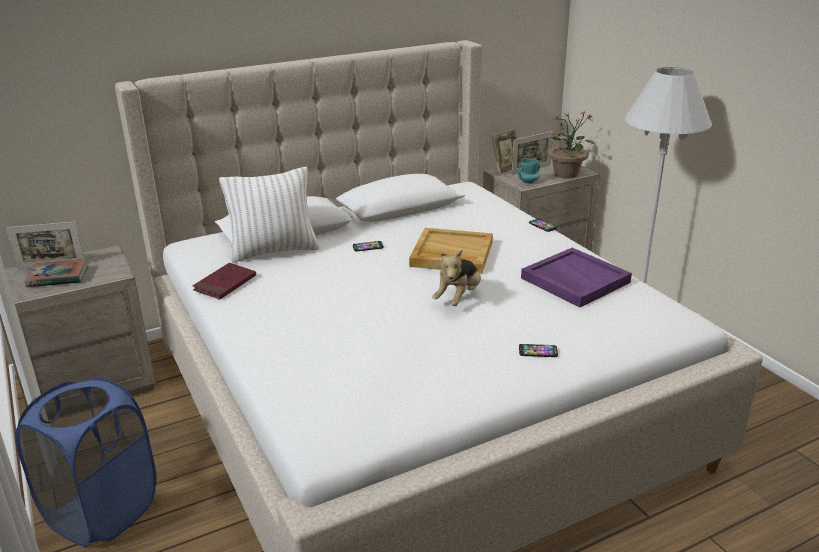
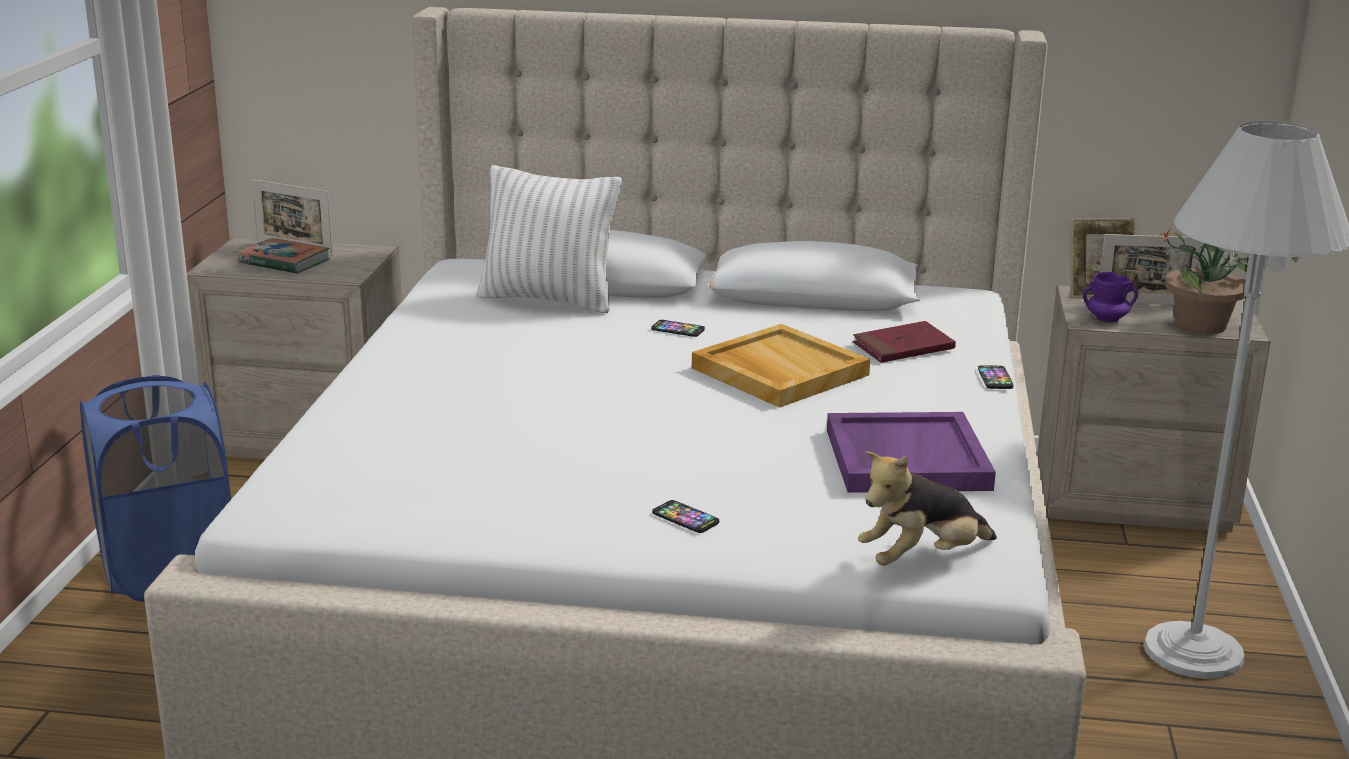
camera: 35 degrees right, 5 degrees down
(225, 284) = (432, 318): red book -> red book (903, 347)
(458, 298) = (691, 424): plush toy -> plush toy (922, 559)
(528, 181) = (1107, 319): turquoise mug -> purple mug

